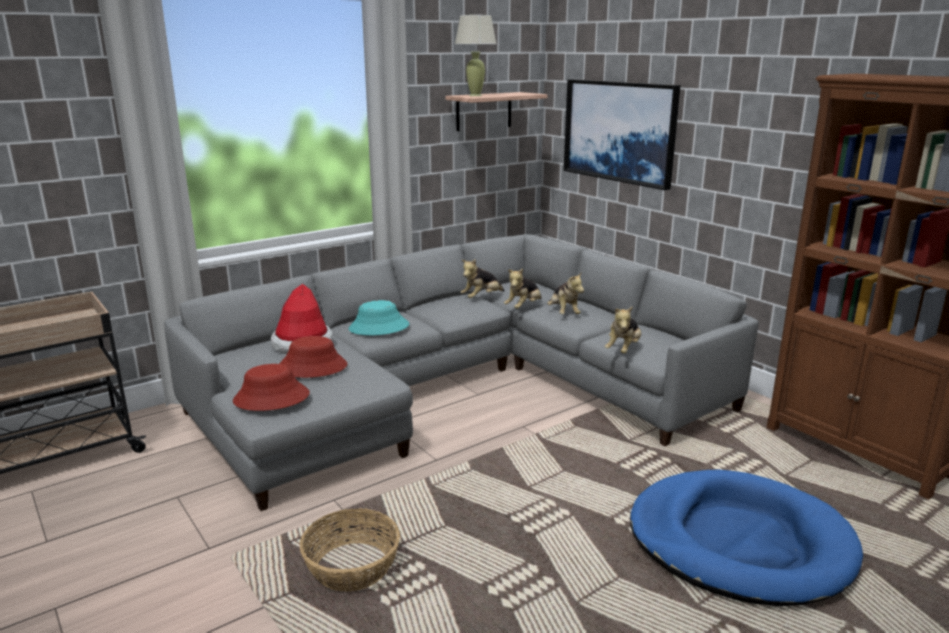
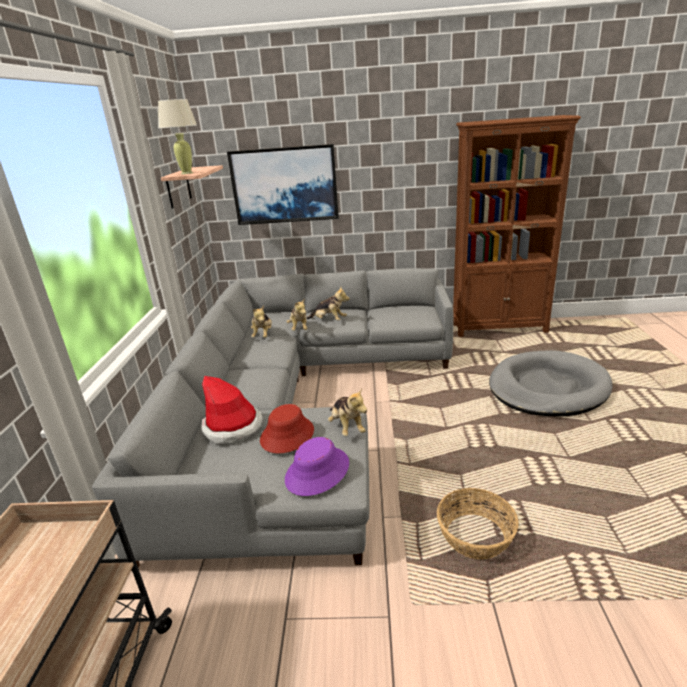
camera: 50 degrees left, 5 degrees up
(271, 398) = (317, 472): red hat -> purple hat
(379, 327) = (252, 386): turquoise hat -> none
(623, 349) = (405, 323): plush toy -> plush toy (347, 427)
(739, 542) = (547, 388): blue dog bed -> grey dog bed

